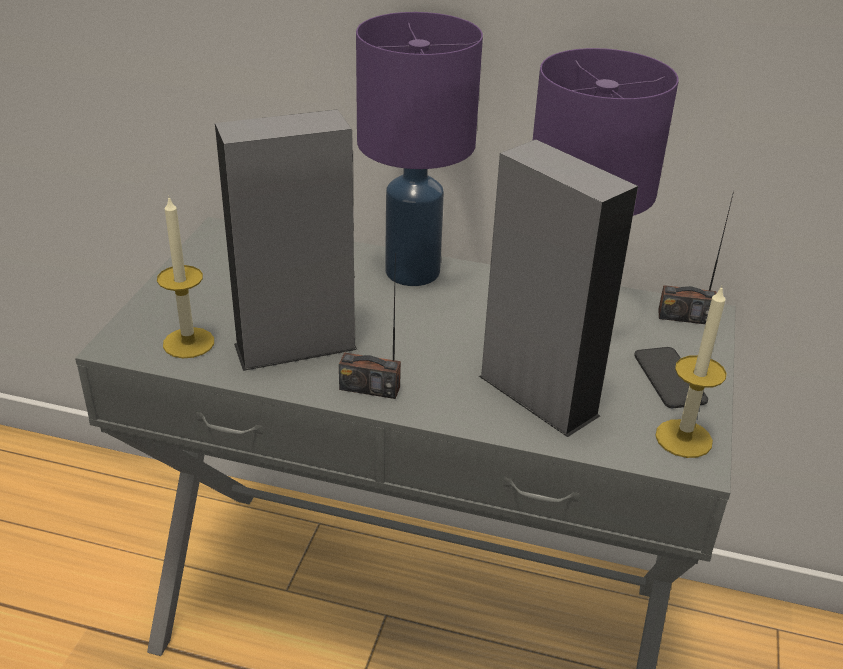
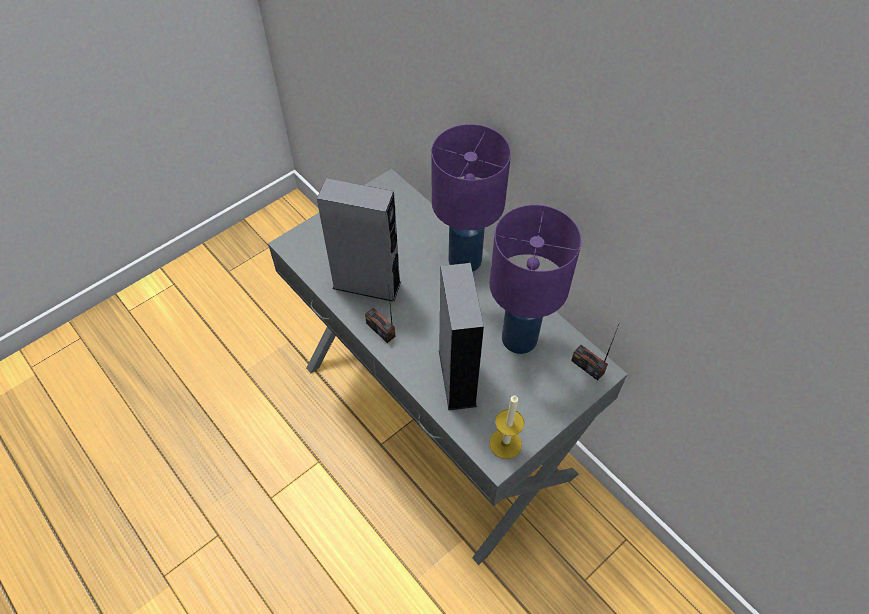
camera: 35 degrees right, 20 degrees up
(188, 343) = (321, 258): candle -> none
(669, 378) = (536, 403): phone -> none

